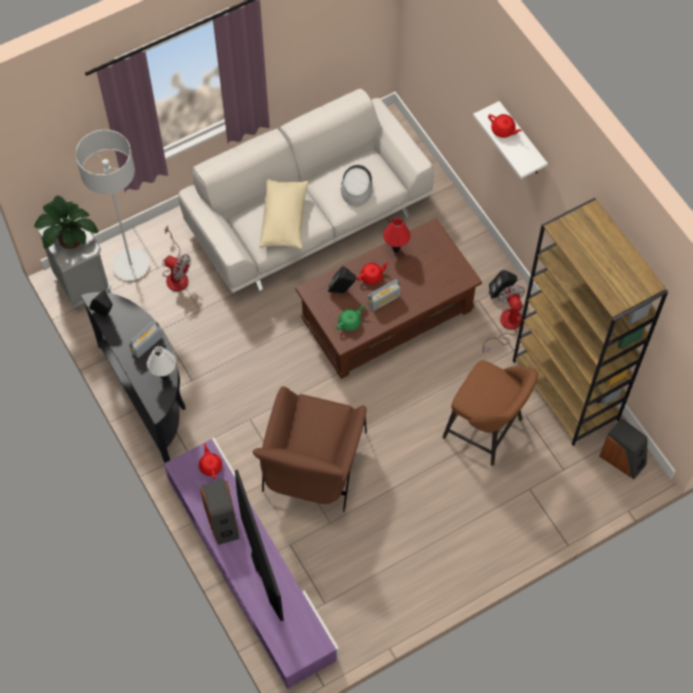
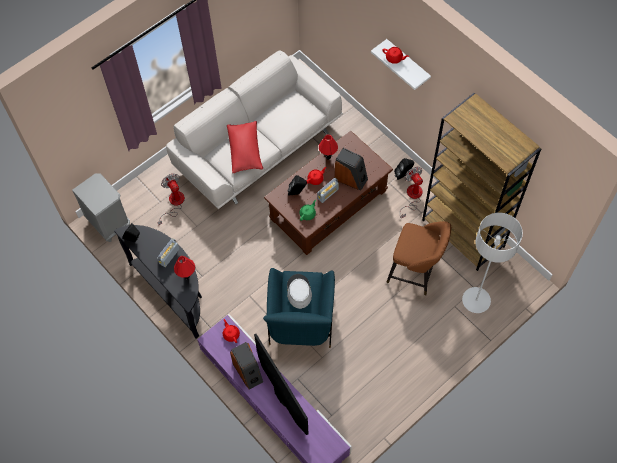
camera: 10 degrees left, 0 degrees up
(68, 238) = (95, 191): potted plant -> none
(131, 265) = (140, 203): grey floor lamp -> grey floor lamp (476, 300)
(165, 376) = (187, 276): white table lamp -> red table lamp
(176, 274) = (174, 203): fan -> fan turned 135 degrees counterclockwise
(284, 220) = (245, 151): beige pillow -> red pillow
(313, 465) = (301, 319): brown armchair -> blue armchair
(356, 186) = (290, 118): grey hat -> grey hat (299, 291)
(623, 459) = (513, 273): speaker -> speaker (351, 178)

